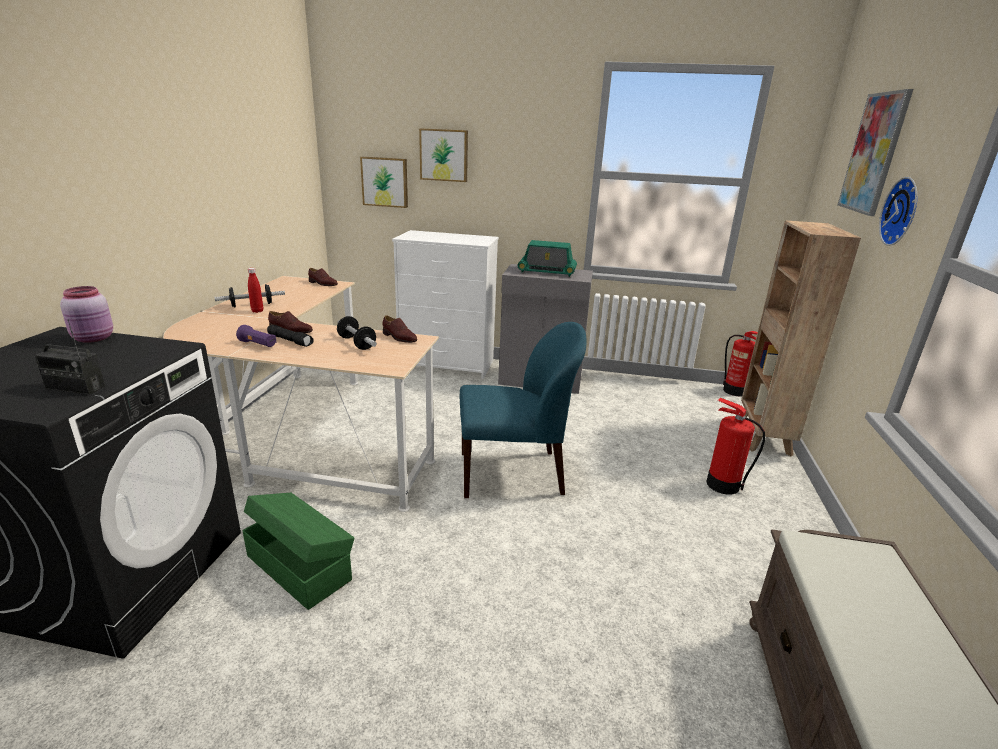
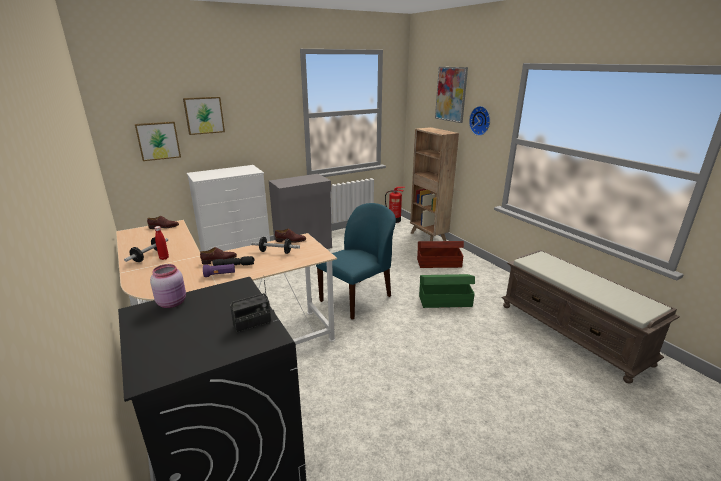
camera: 40 degrees left, 0 degrees up
(299, 566) = (324, 392): green storage box -> green storage box (444, 300)
(547, 271) = (298, 180): radio -> none
(722, 484) = (438, 263): fire extinguisher -> brown storage box

